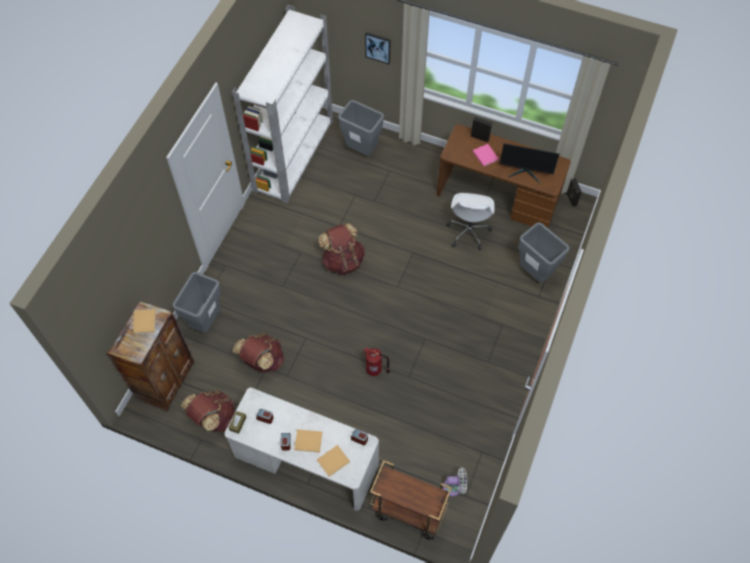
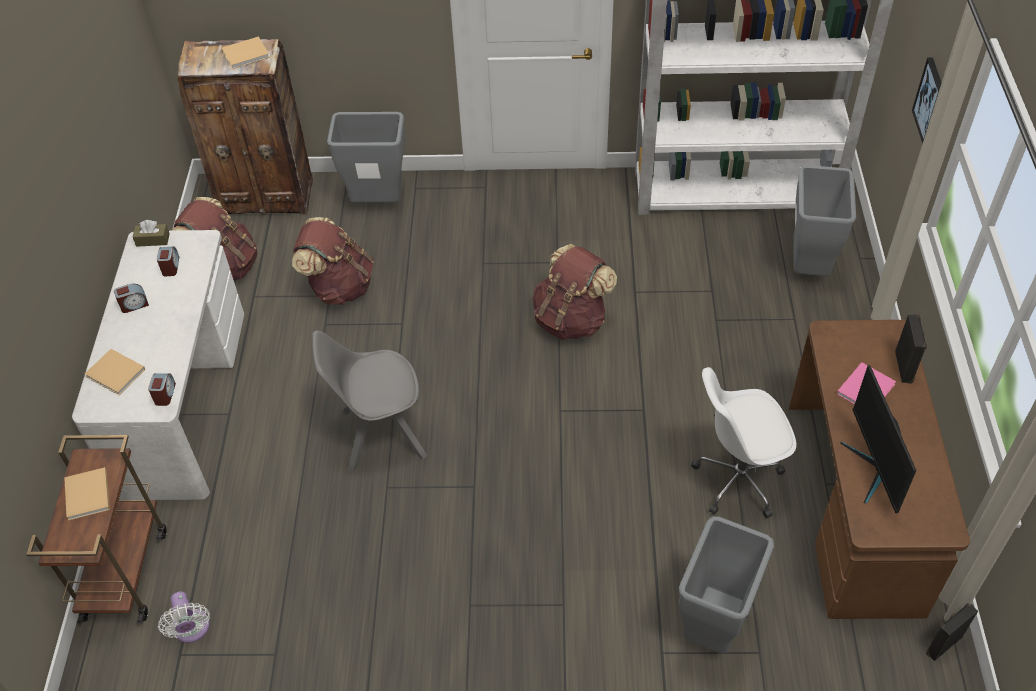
camera: 70 degrees right, 10 degrees down
(309, 441) = (144, 332): beige book -> beige book (88, 496)
(375, 370) = (380, 434): fire extinguisher -> grey chair

